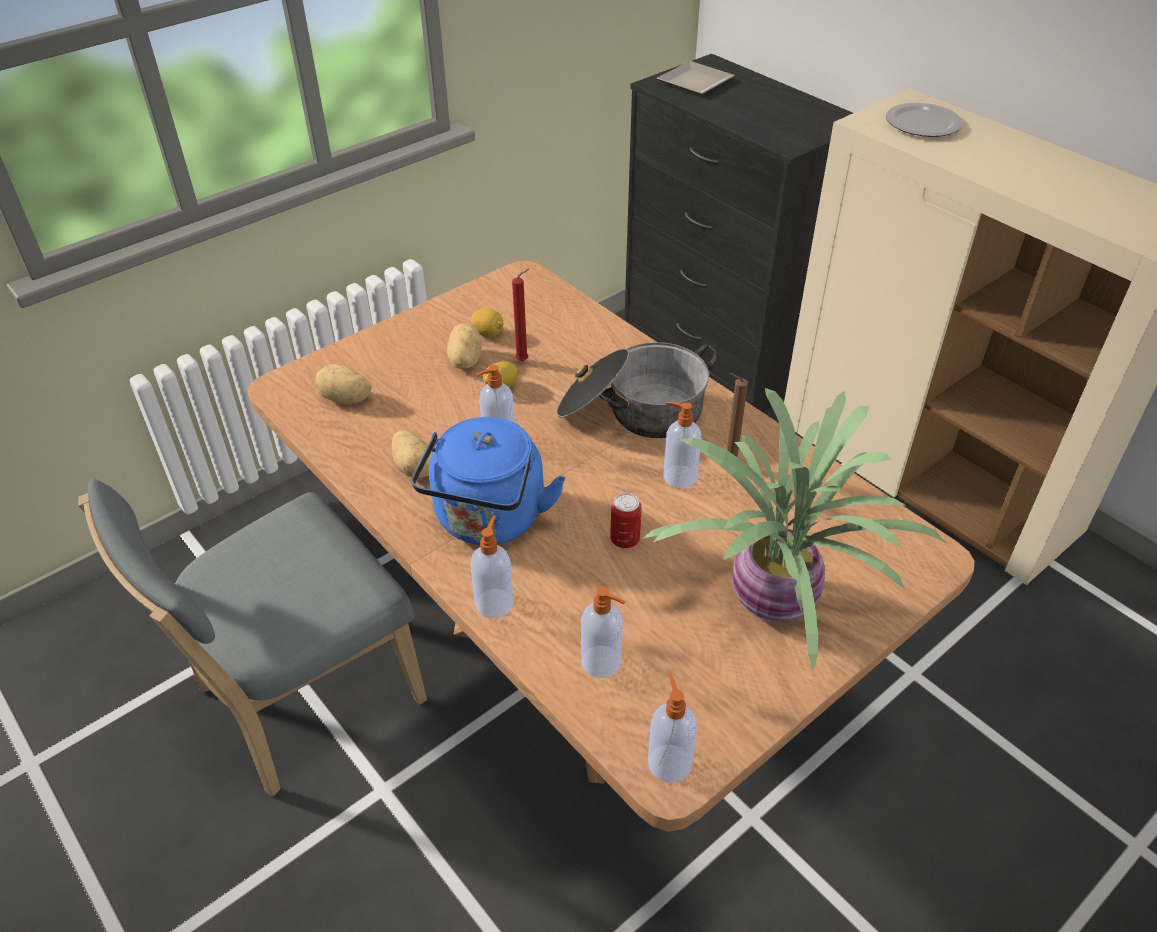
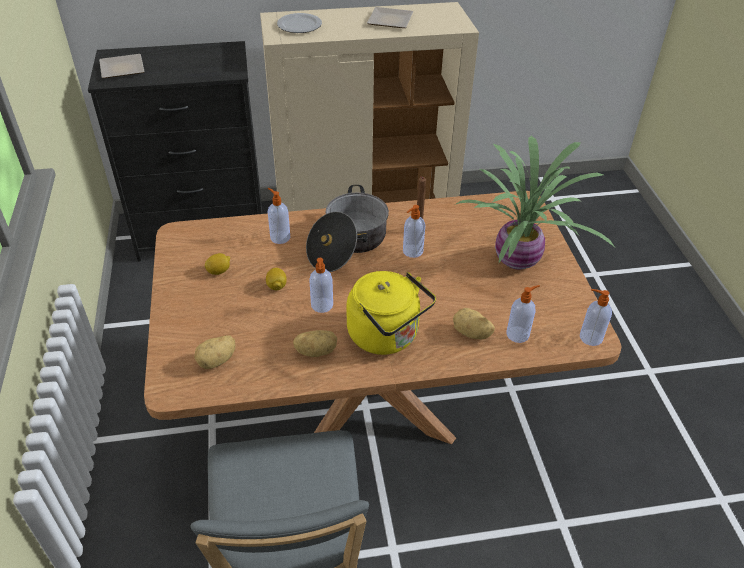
camera: 60 degrees left, 0 degrees up
(464, 360) = (234, 292): potato -> potato (471, 333)
(489, 521) = (387, 336): blue kettle -> yellow kettle
(494, 602) = (451, 358): soap dispenser -> soap dispenser (279, 237)
(524, 360) = (261, 267): red candle -> none
(625, 539) = (442, 290): can -> none
(1056, 180) = (388, 21): none -> plate

